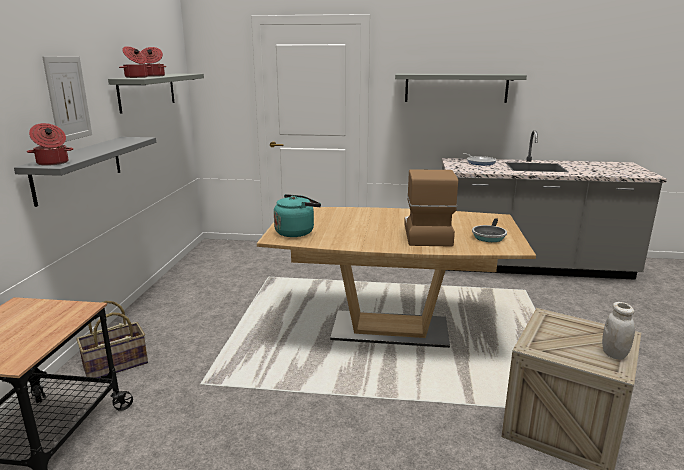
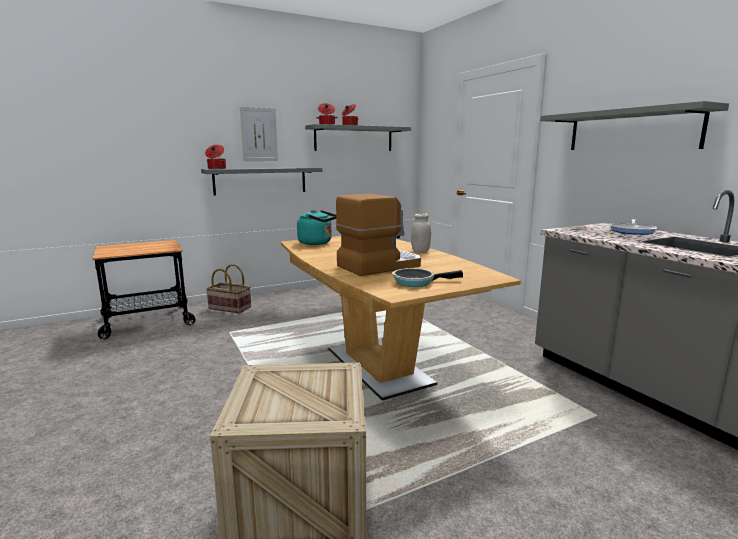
camera: 55 degrees right, 5 degrees down
(614, 354) = (279, 417): white jar -> white jar (420, 251)

